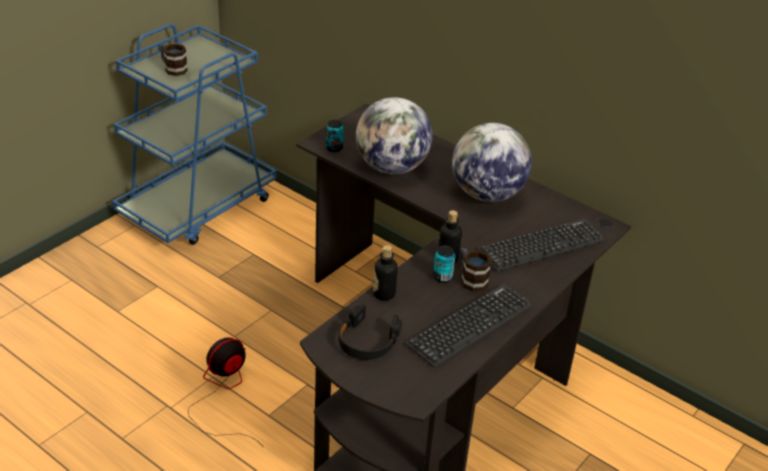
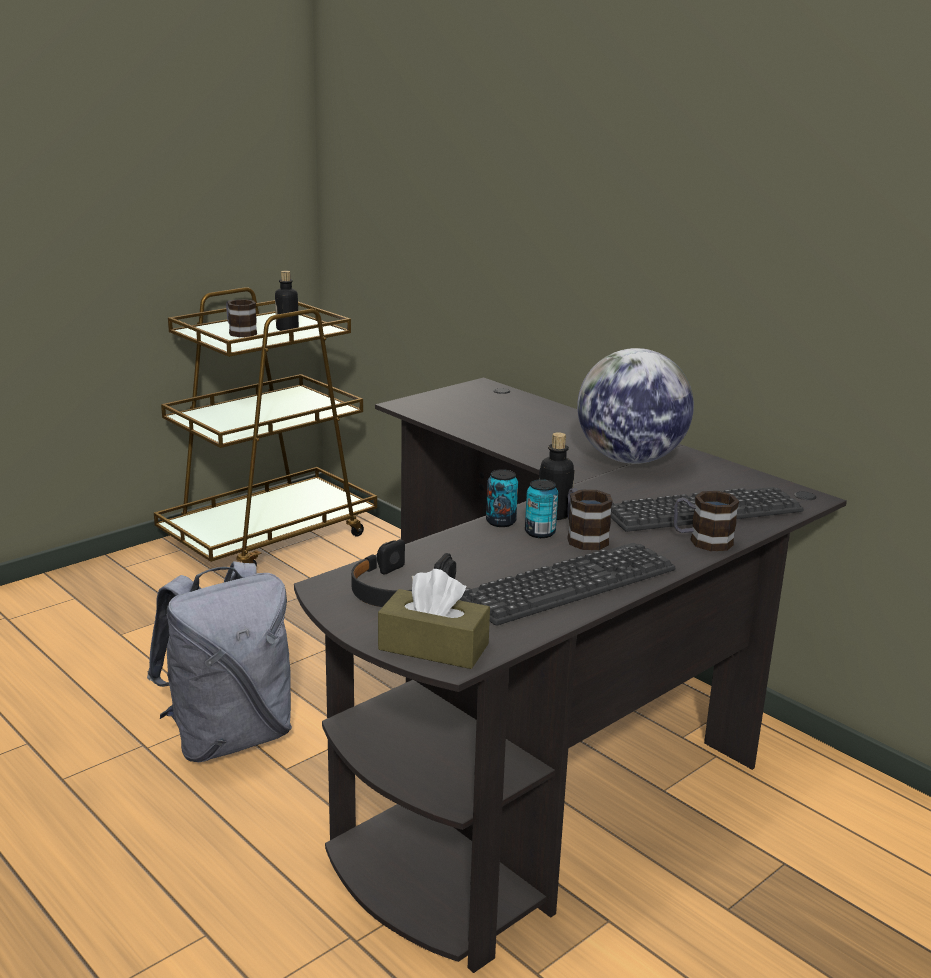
camera: 10 degrees right, 15 degrees down
(198, 206) = (270, 536): blue cart -> brown cart
(223, 393) = (229, 737): fan -> grey backpack
(334, 148) = (424, 410): can -> can (501, 522)
(384, 294) = (444, 543): bottle -> bottle (287, 329)
(392, 168) = (499, 430): globe -> none
(401, 389) = (433, 647): none -> brown tissue box
(545, 276) = (702, 541): none -> mug

